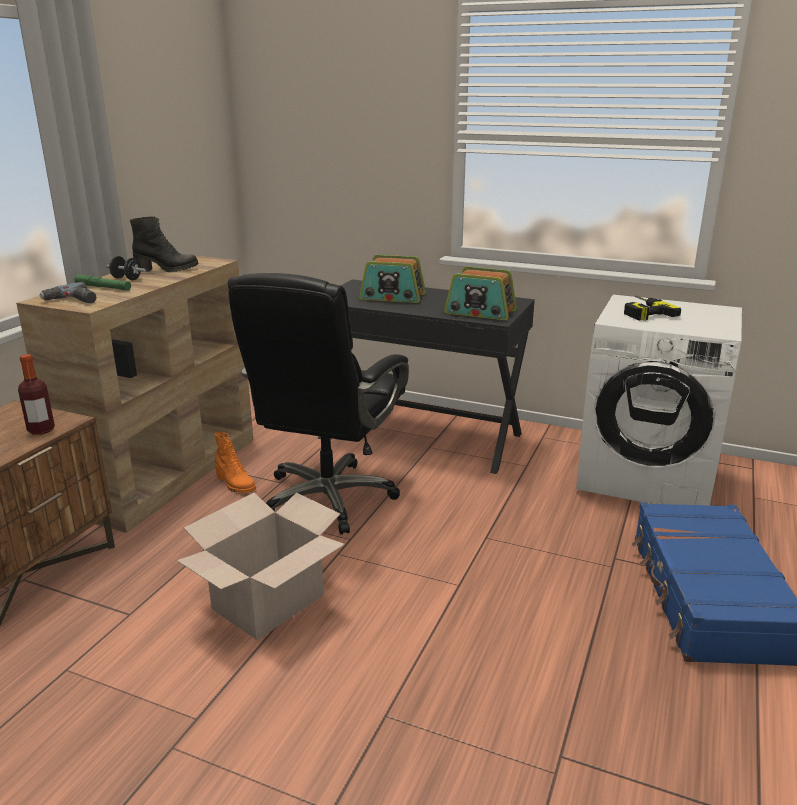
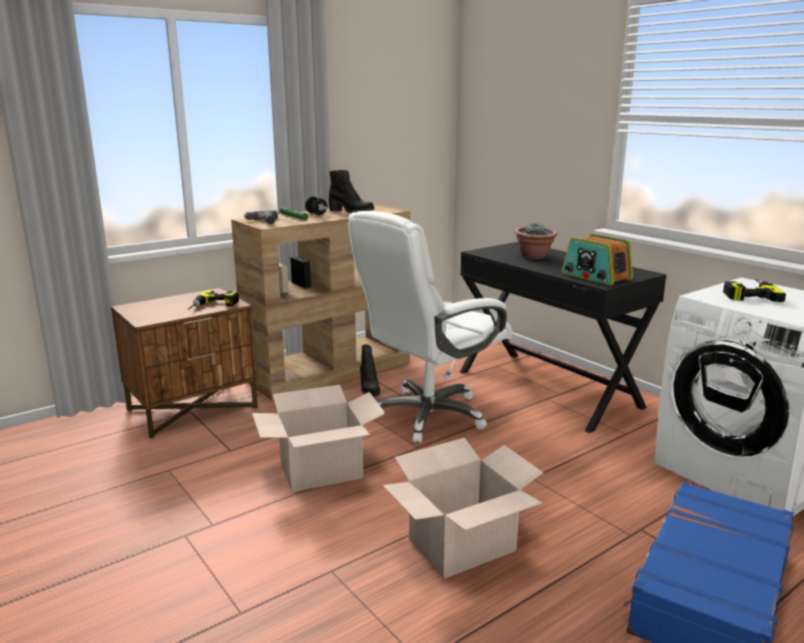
camera: 30 degrees right, 5 degrees down
(41, 430) = (213, 306): bottle -> power drill
(235, 484) = (369, 389): orange boot -> black boot
(329, 495) = (430, 413): black office chair -> white office chair
(392, 297) = (534, 256): radio -> potted plant
(485, 633) = (461, 545): none -> cardboard box

